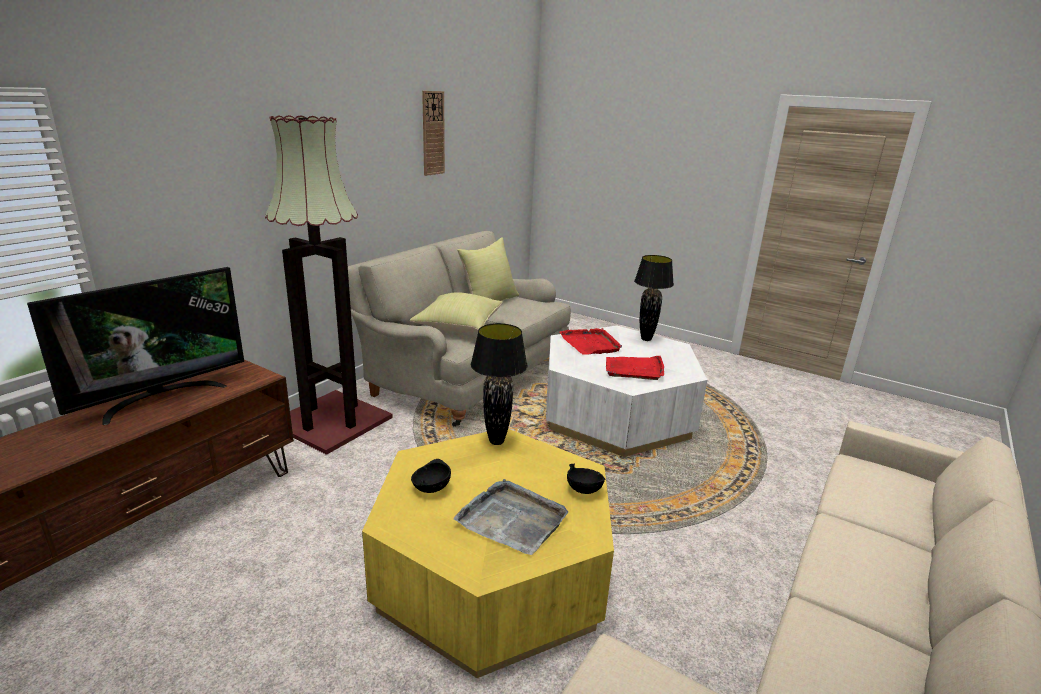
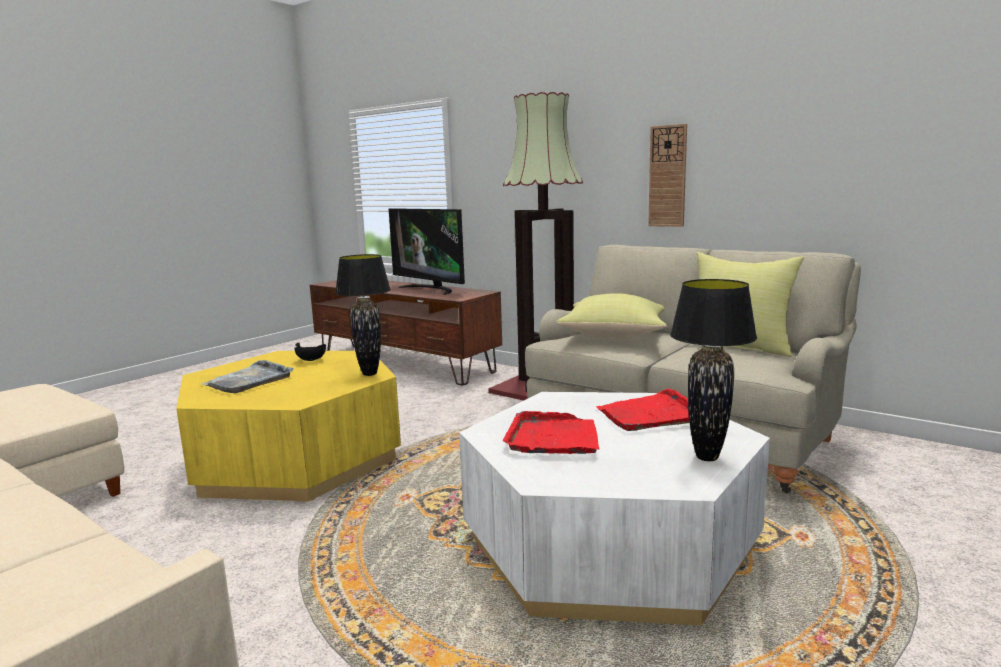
camera: 95 degrees right, 10 degrees down
(433, 133) = (801, 104): wall clock -> wall clock (667, 176)
(584, 489) = (266, 401): black bowl -> none

